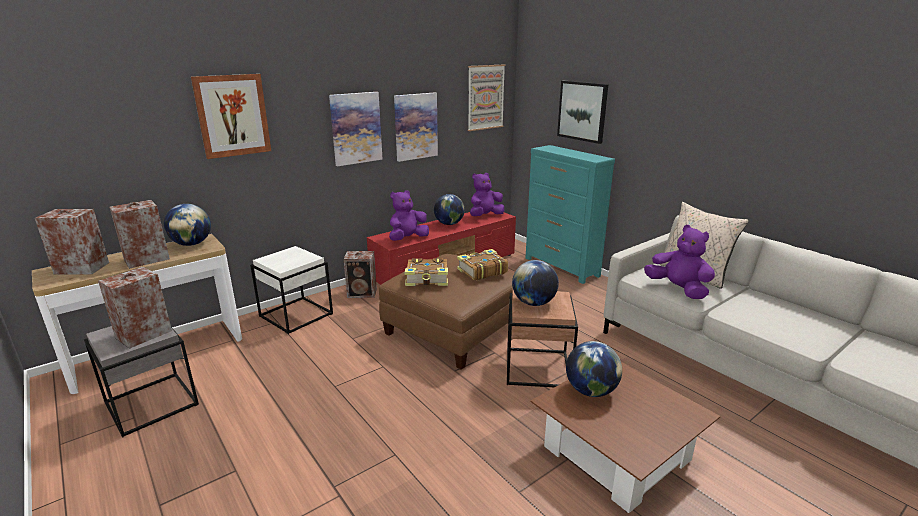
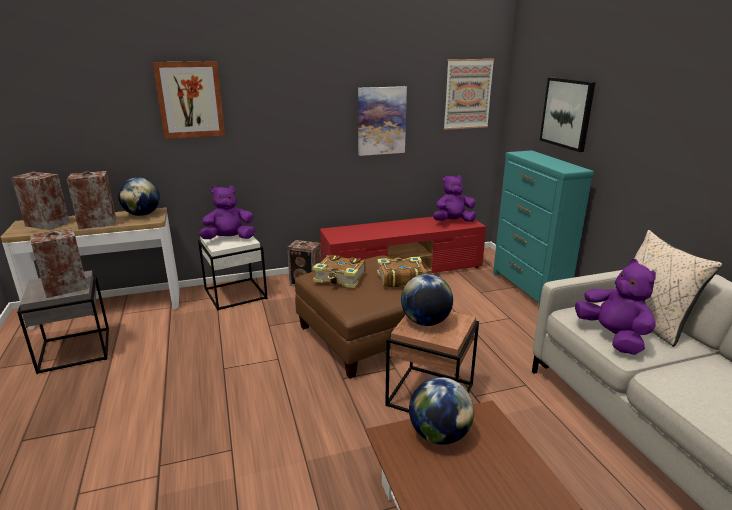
camera: 20 degrees right, 0 degrees up
(356, 128) = (314, 119): picture -> none
(408, 239) = (356, 235): purple plush toy -> purple plush toy (229, 239)
(449, 224) = (409, 225): globe -> none

